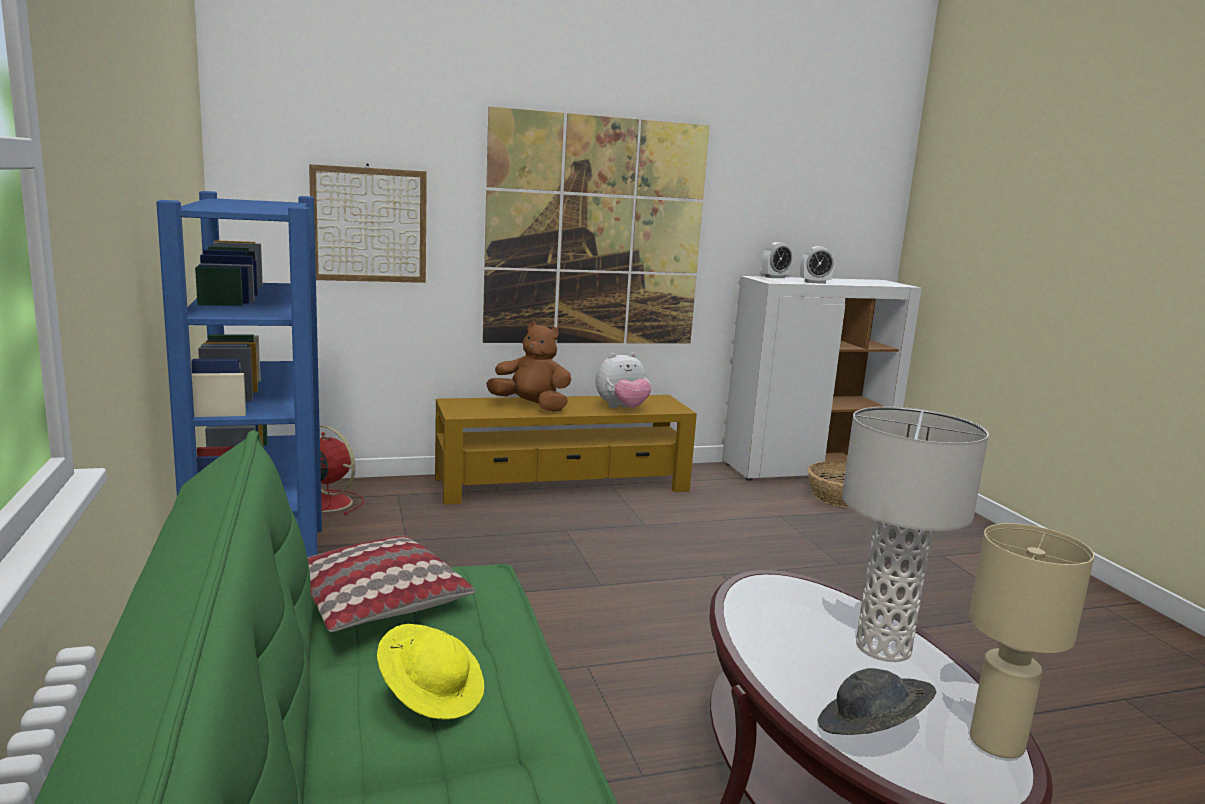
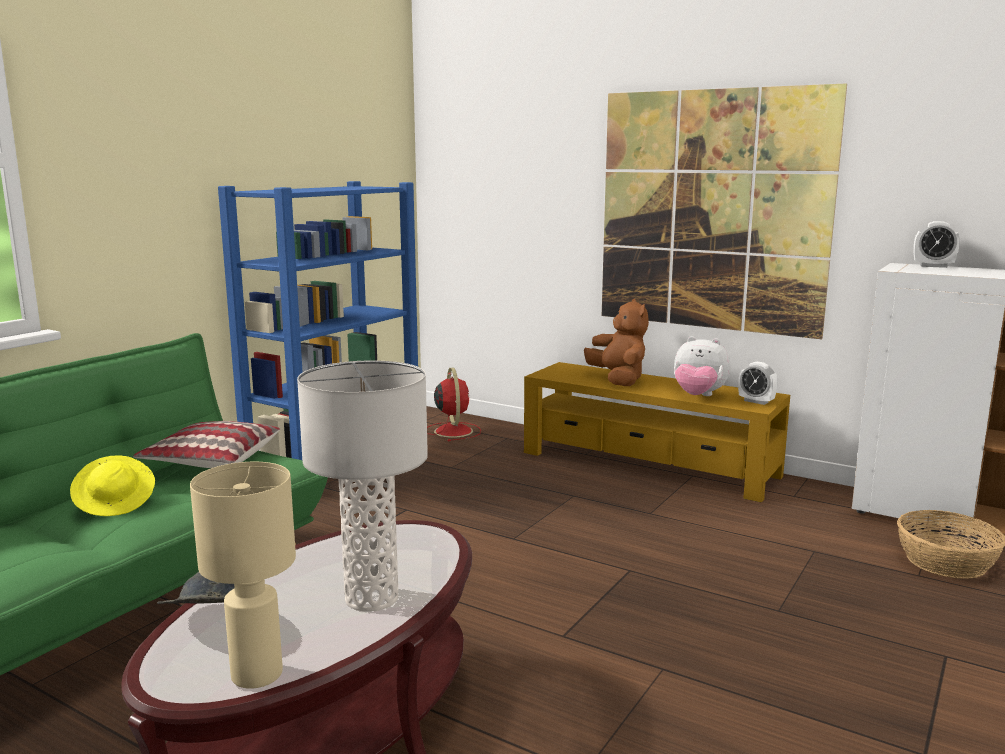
camera: 50 degrees right, 0 degrees up
(369, 223) = (515, 204): picture -> none
(815, 282) = (965, 273): alarm clock -> alarm clock (756, 401)

